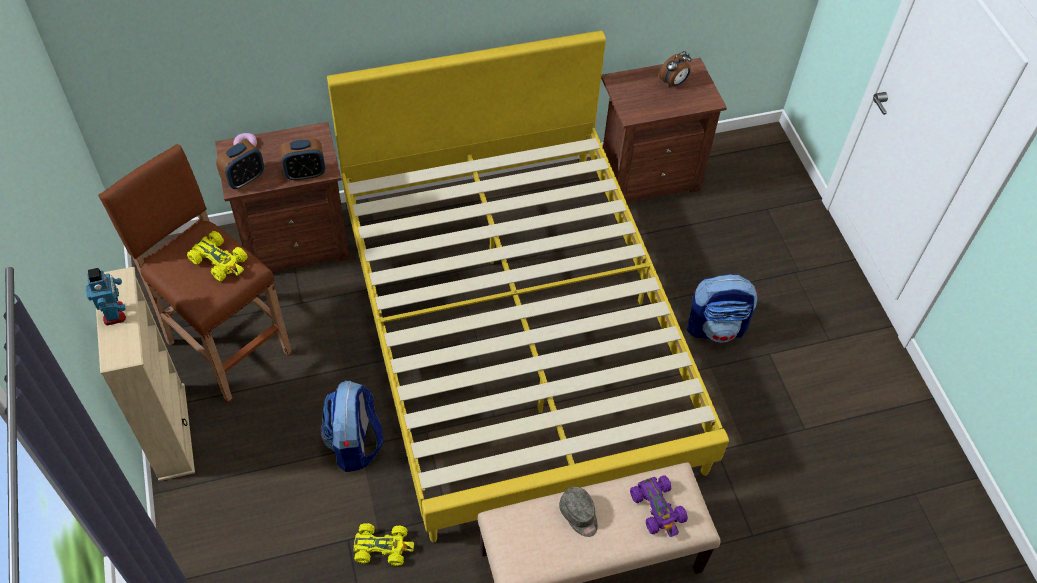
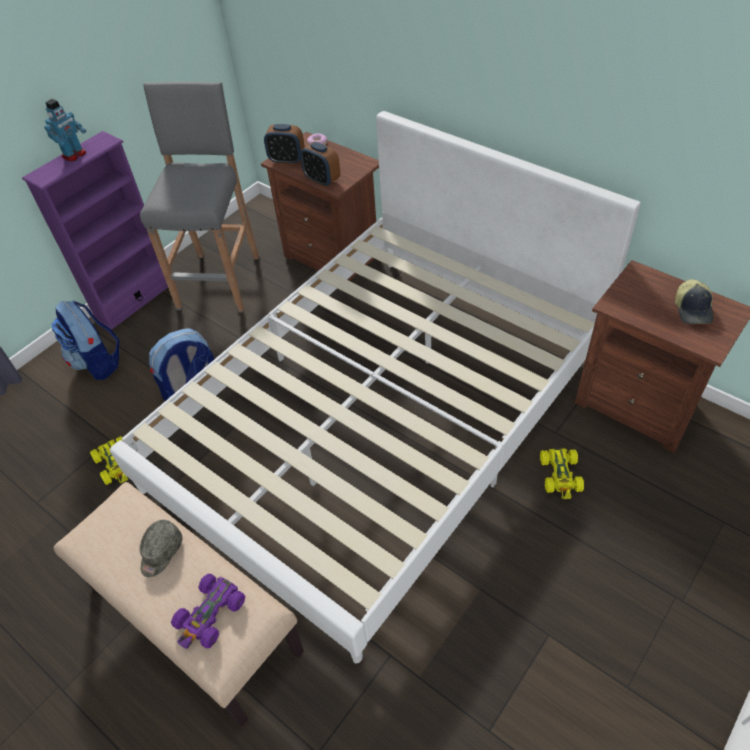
camera: 60 degrees right, 5 degrees down
(171, 431) = (134, 300): beige bookcase -> purple bookcase
(219, 260) = (198, 188): yellow toy car -> yellow toy car (560, 475)
(226, 346) = (220, 280): brown stool -> grey stool
(517, 330) = (380, 420): yellow bed -> white bed
(674, 83) = (693, 309): alarm clock -> cap
(716, 327) = (531, 566): backpack -> backpack (98, 362)

